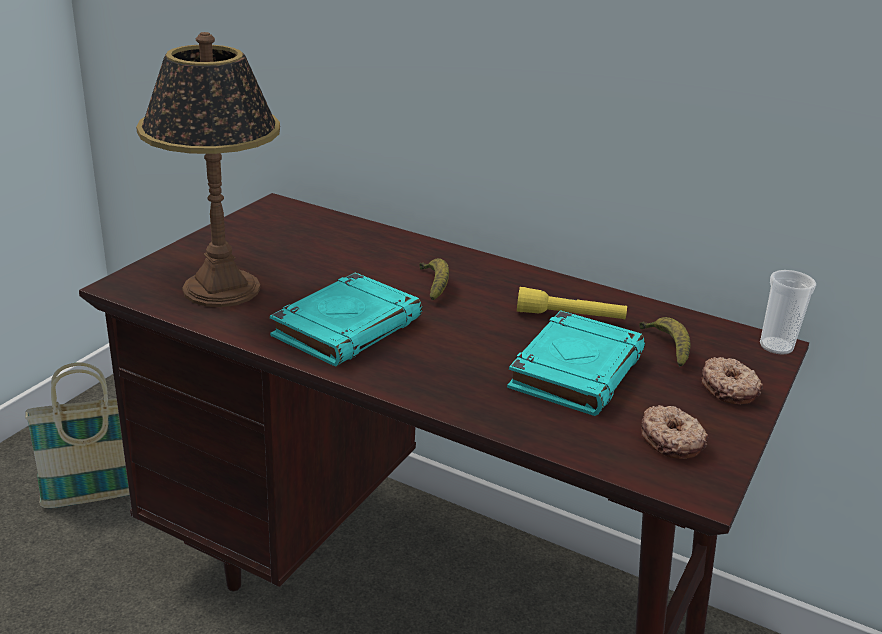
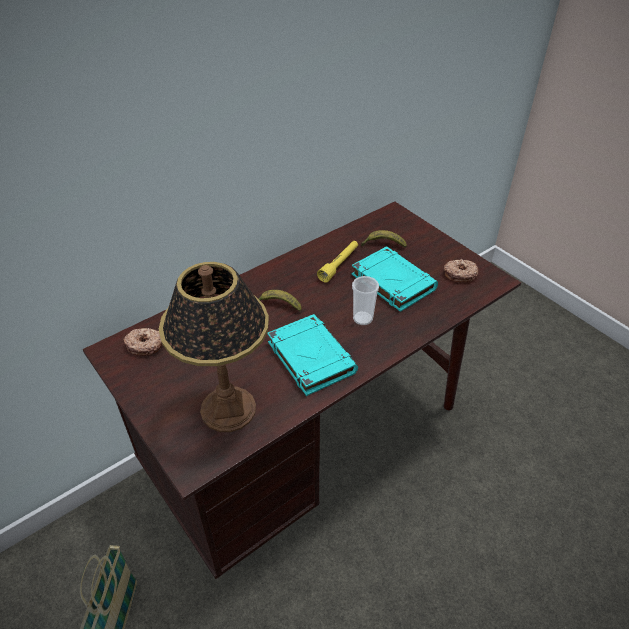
camera: 65 degrees left, 15 degrees up
(729, 389) = (425, 240): donut -> donut (145, 345)
(776, 346) = (395, 212): cup -> cup (362, 318)

